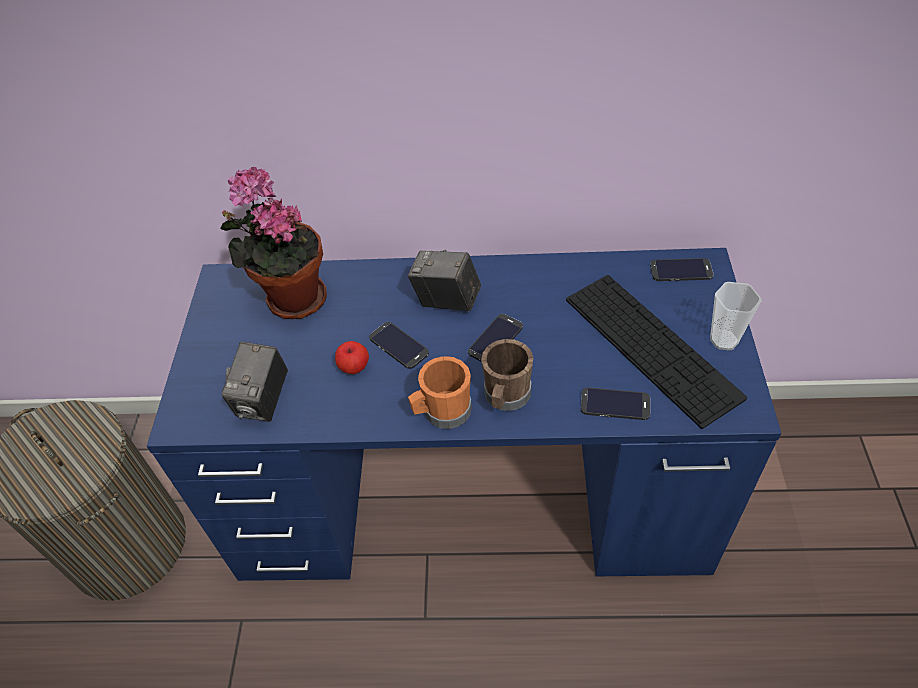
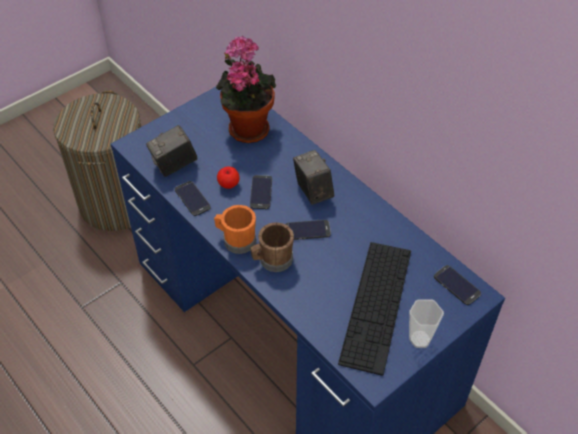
camera: 45 degrees right, 0 degrees up
(615, 404) = (315, 313): phone -> phone (192, 199)

